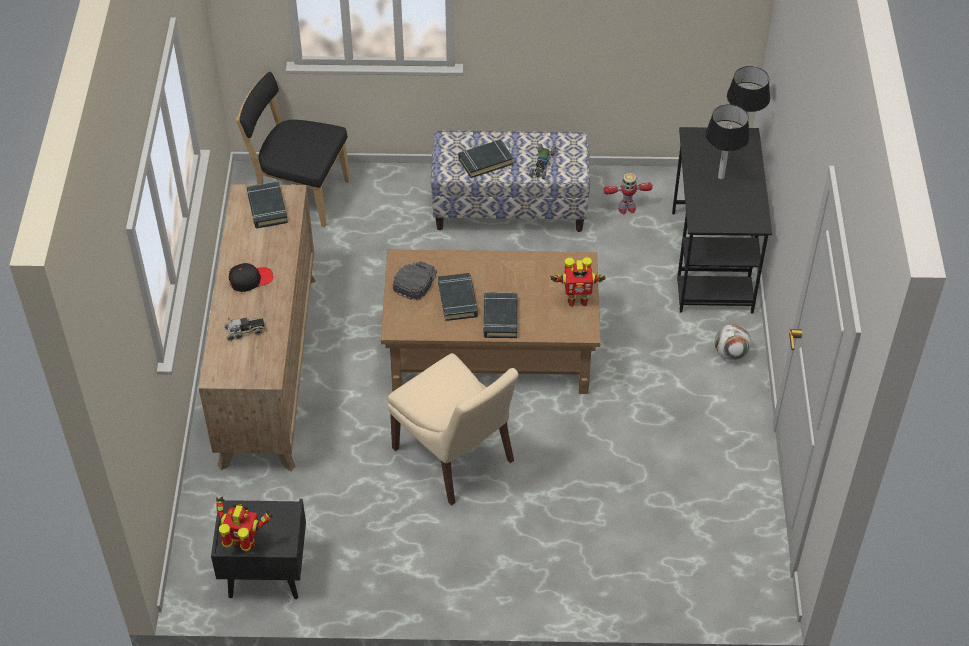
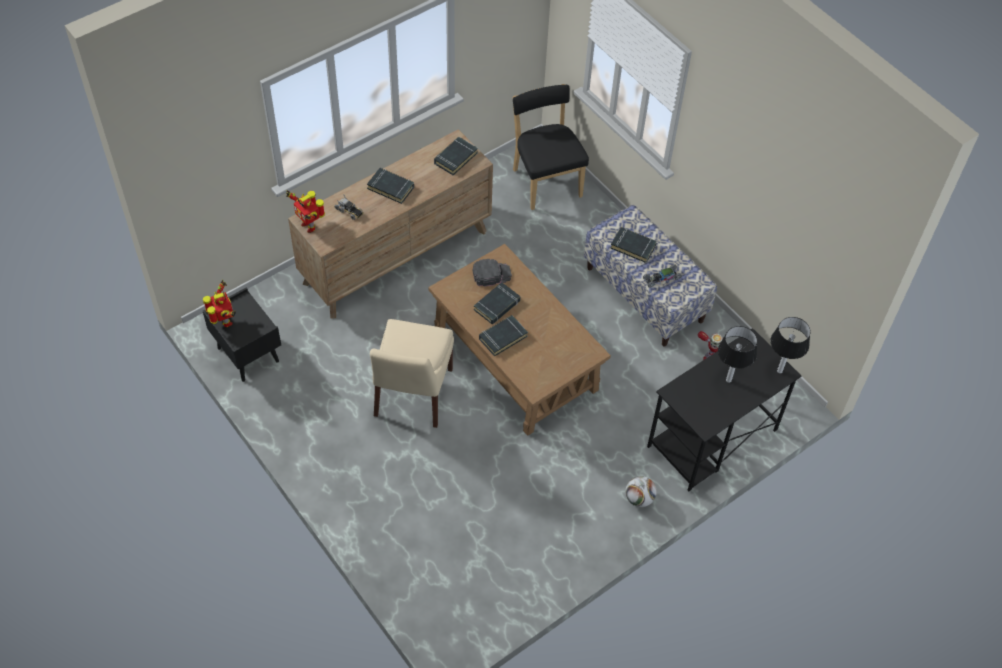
camera: 50 degrees right, 5 degrees up
(250, 280) = (391, 187): black cap -> black book
(576, 300) = (557, 369): toy robot -> toy robot (309, 225)

